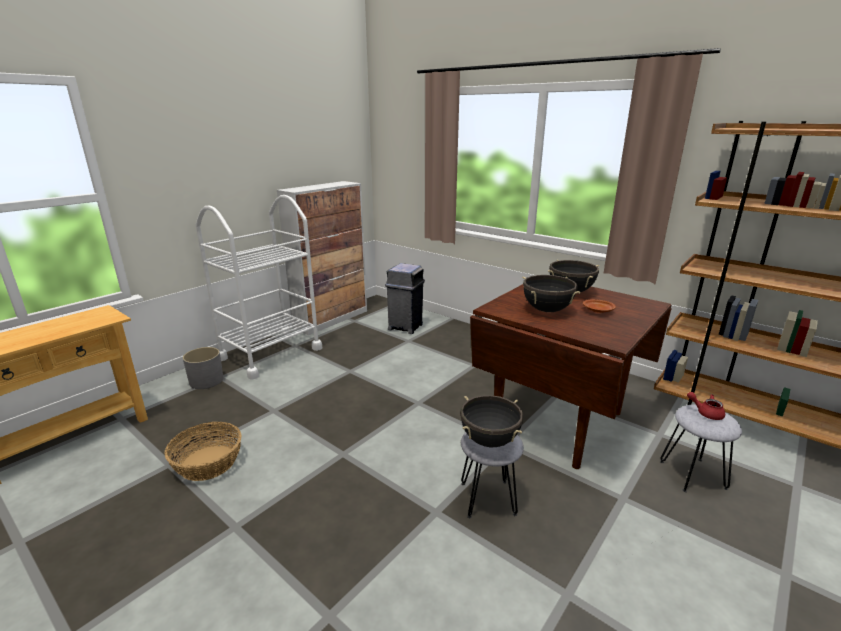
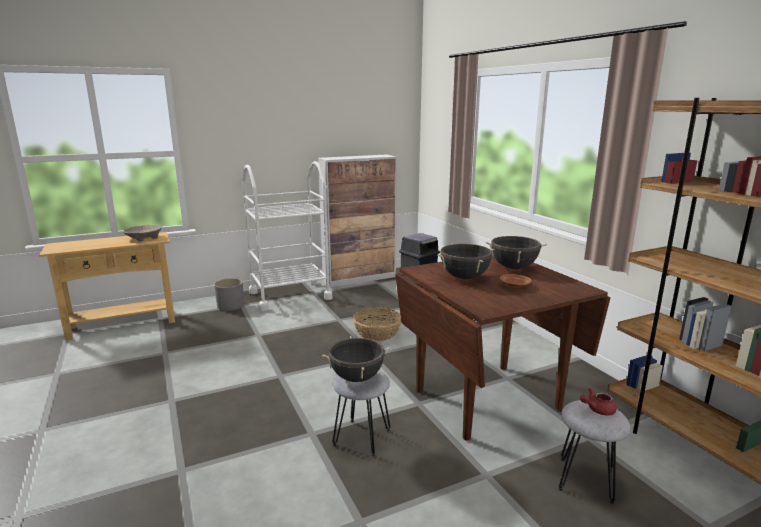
camera: 25 degrees right, 5 degrees down
(84, 319) = (143, 238): none -> beige bowl
(209, 463) = (188, 358): basket -> basket (377, 333)
(706, 413) = (597, 409): red teapot -> red teapot turned 75 degrees counterclockwise

